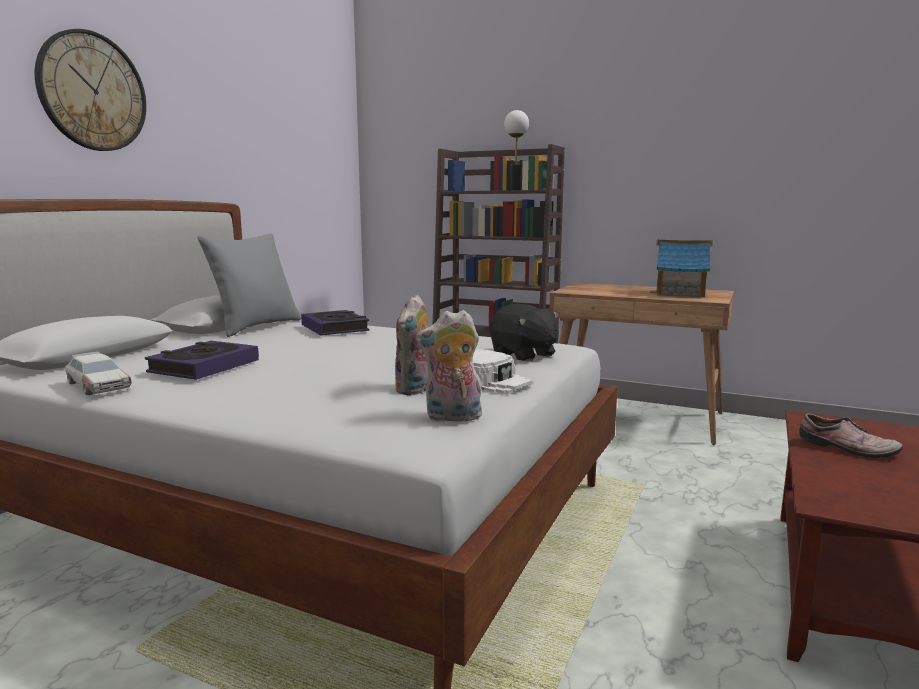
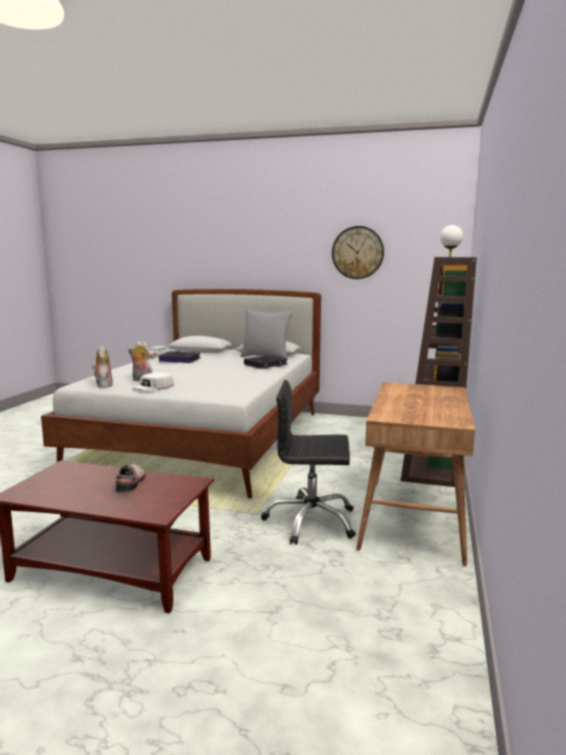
camera: 80 degrees right, 0 degrees up
(92, 92) = (254, 242): wall clock -> wall clock (357, 252)
(523, 355) = (207, 390): black plush toy -> none
(654, 458) = (311, 521): none -> black office chair
(680, 293) = (421, 410): toy house -> none
(847, 449) = (131, 482): shoe -> shoe turned 150 degrees clockwise

